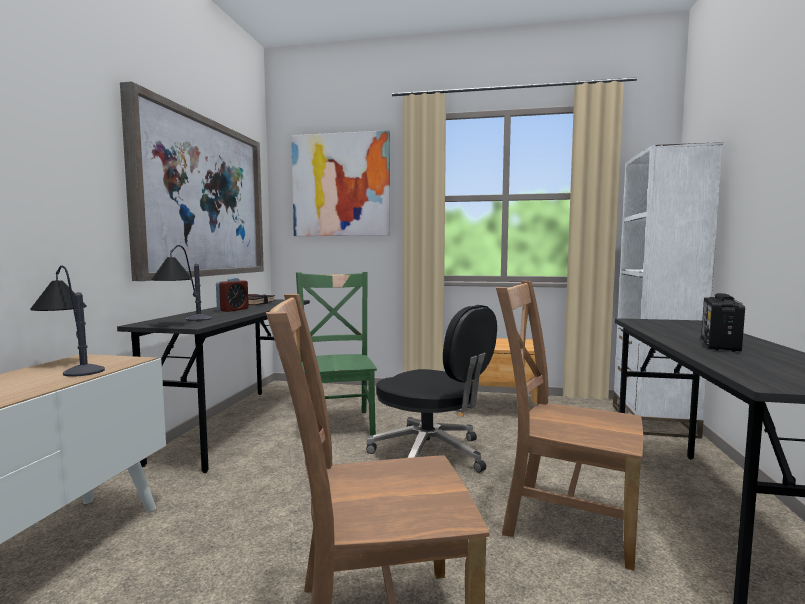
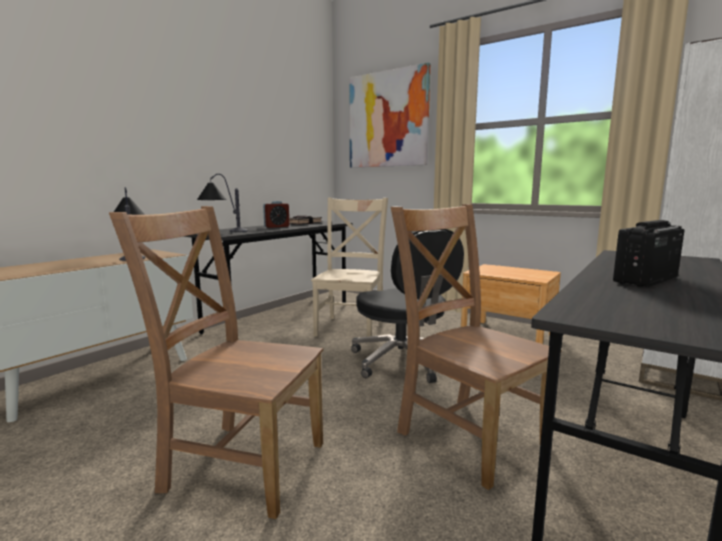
camera: 25 degrees right, 5 degrees up
(203, 198) = (262, 137): picture -> none
(337, 423) = (351, 327): green chair -> beige chair

